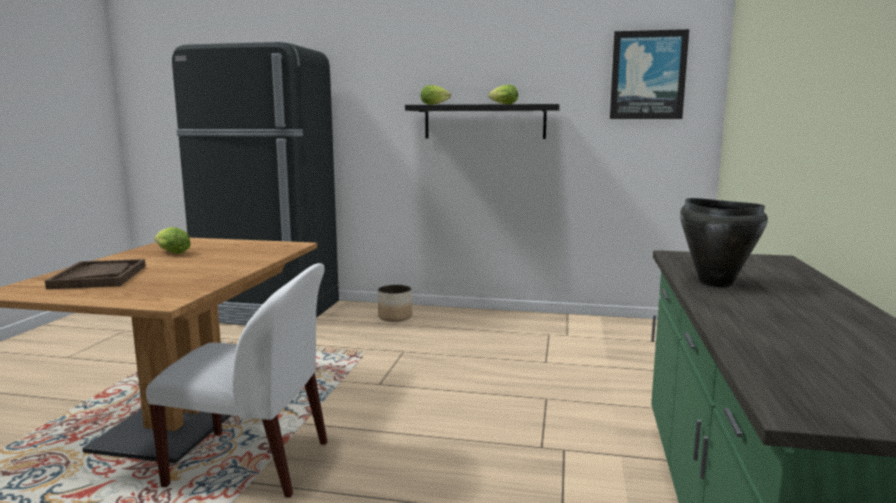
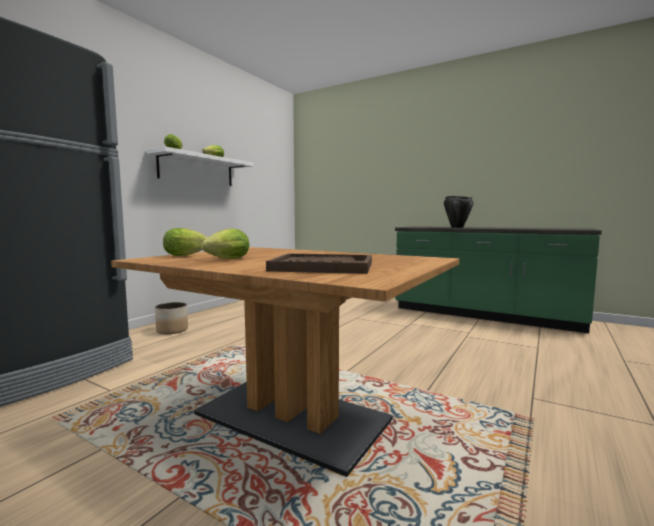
camera: 70 degrees left, 5 degrees down
(206, 242) = (188, 255): none -> lettuce
(253, 464) = (401, 390): white chair -> none
(484, 122) = (197, 170): black shelf -> white shelf
(648, 75) = (270, 154): picture -> none

